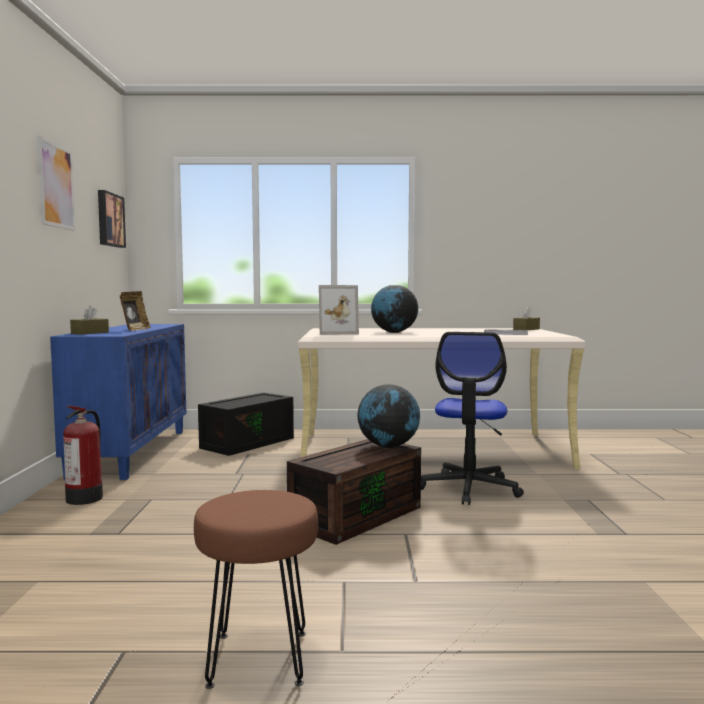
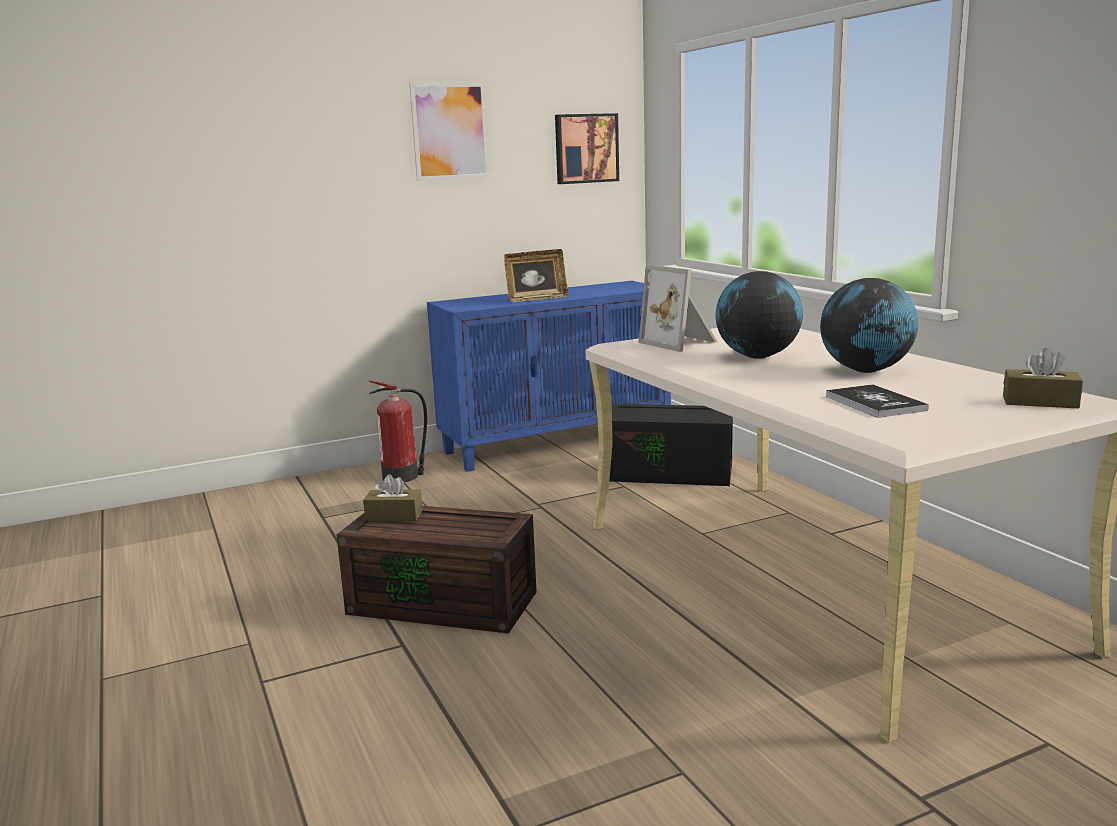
camera: 65 degrees right, 10 degrees up
(90, 333) = (475, 300): brown tissue box -> brown tissue box (394, 515)
(260, 659) = (88, 647): brown stool -> none
(388, 446) = (486, 531): globe -> globe (866, 370)
(469, 488) = (628, 651): office chair -> none

